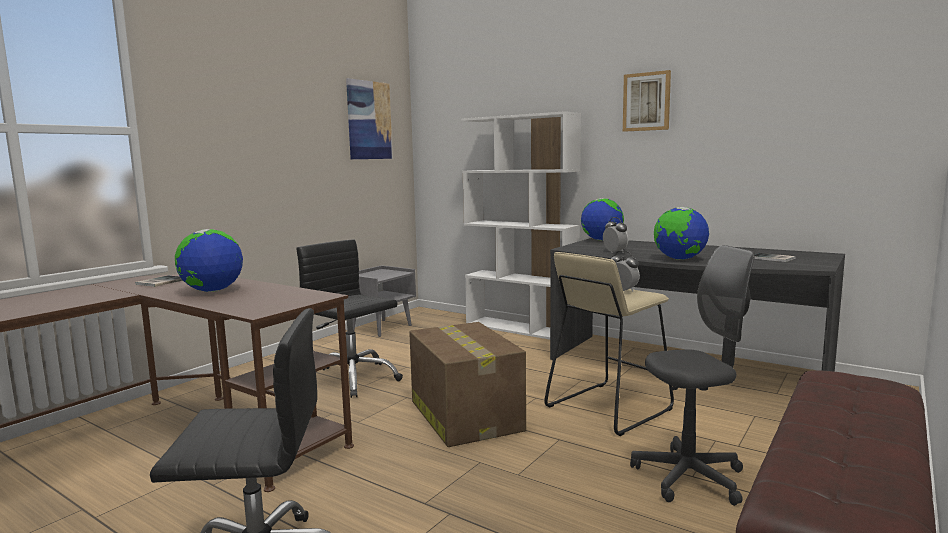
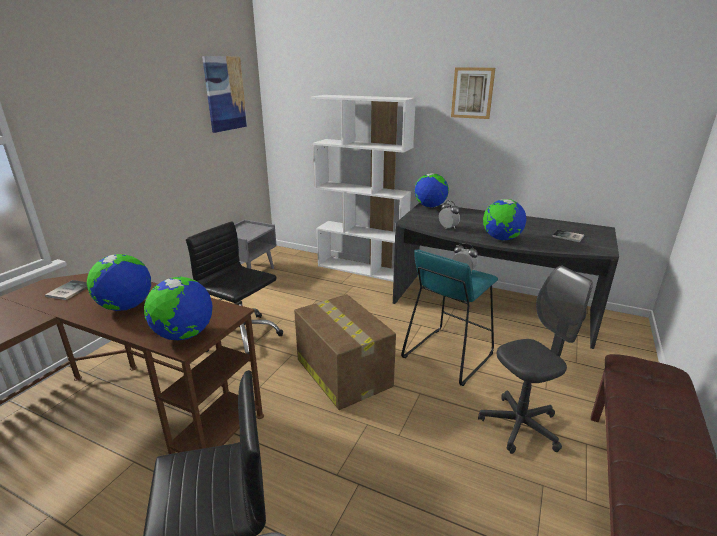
camera: 10 degrees left, 15 degrees up
(262, 306) = (184, 335): none -> globe
(608, 407) = (447, 355): beige stool -> turquoise stool

